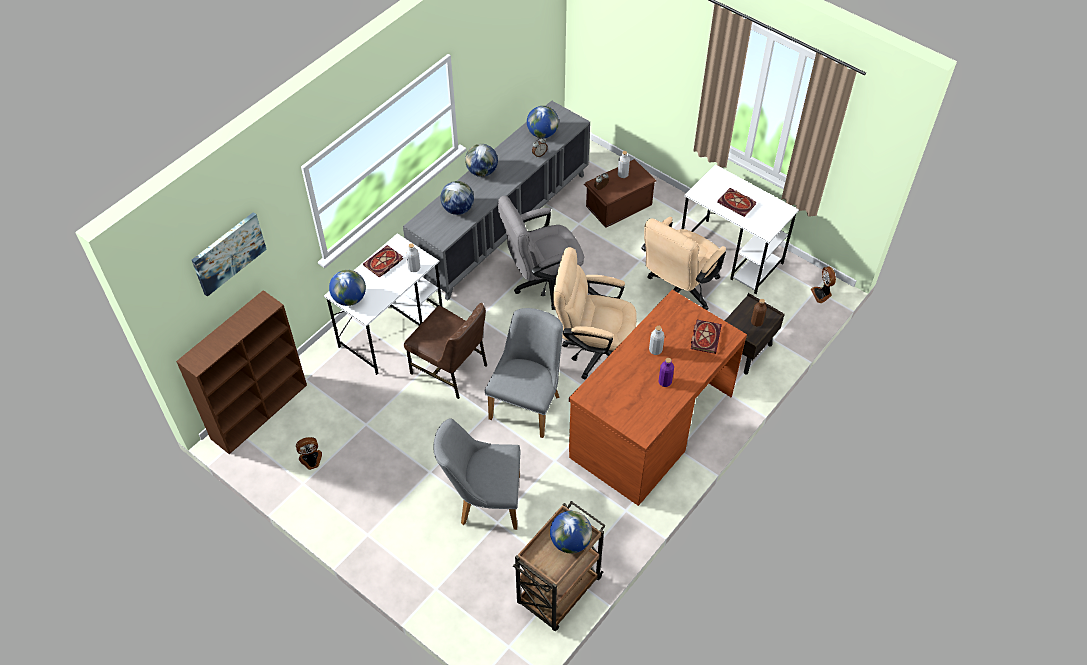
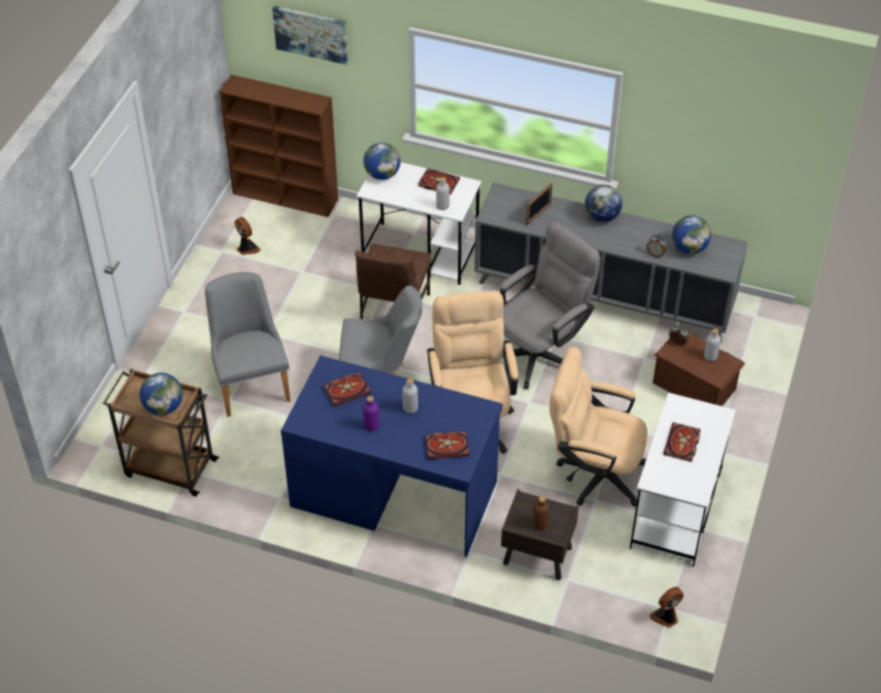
camera: 70 degrees right, 5 degrees down
(458, 209) = (538, 214): globe -> picture frame
(543, 283) = (541, 351): grey office chair -> grey office chair turned 90 degrees clockwise
(618, 387) = (348, 389): none -> book
(650, 426) = (394, 492): brown desk -> blue desk

